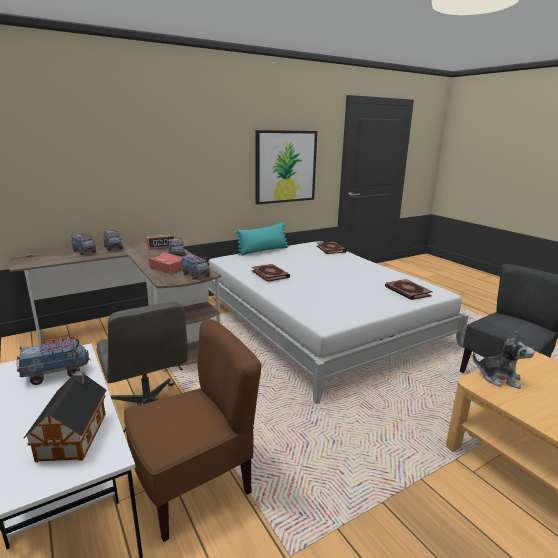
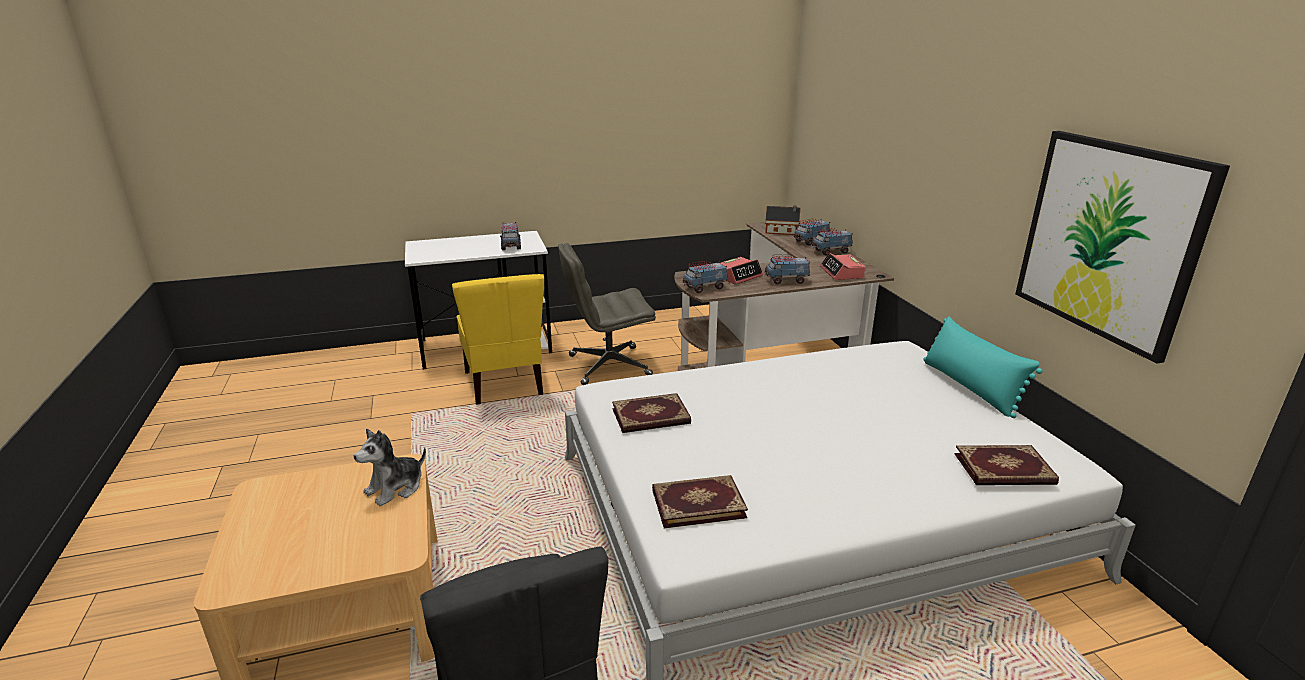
camera: 105 degrees right, 5 degrees up
(75, 434) = (443, 253): toy house -> toy house (782, 231)
(193, 484) = (505, 383): brown chair -> yellow chair
(270, 274) = (808, 376): book -> book (651, 417)

